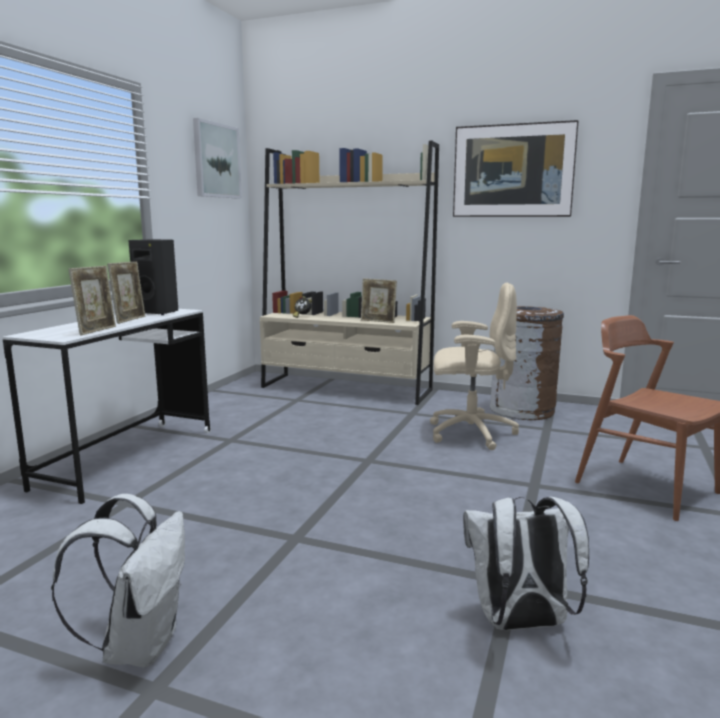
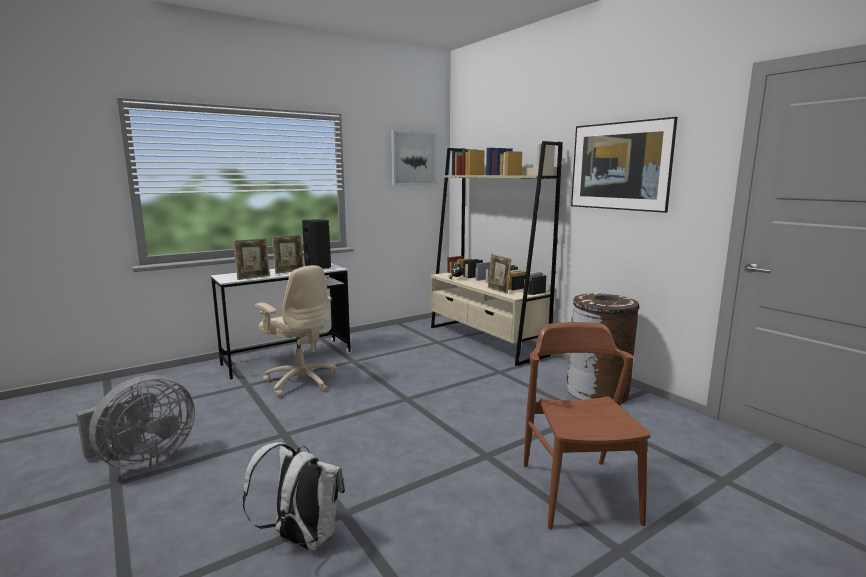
camera: 35 degrees right, 0 degrees up
(139, 644) = (142, 460): white backpack -> grey fan
(469, 433) = (514, 399): beige office chair -> beige office chair (300, 381)

